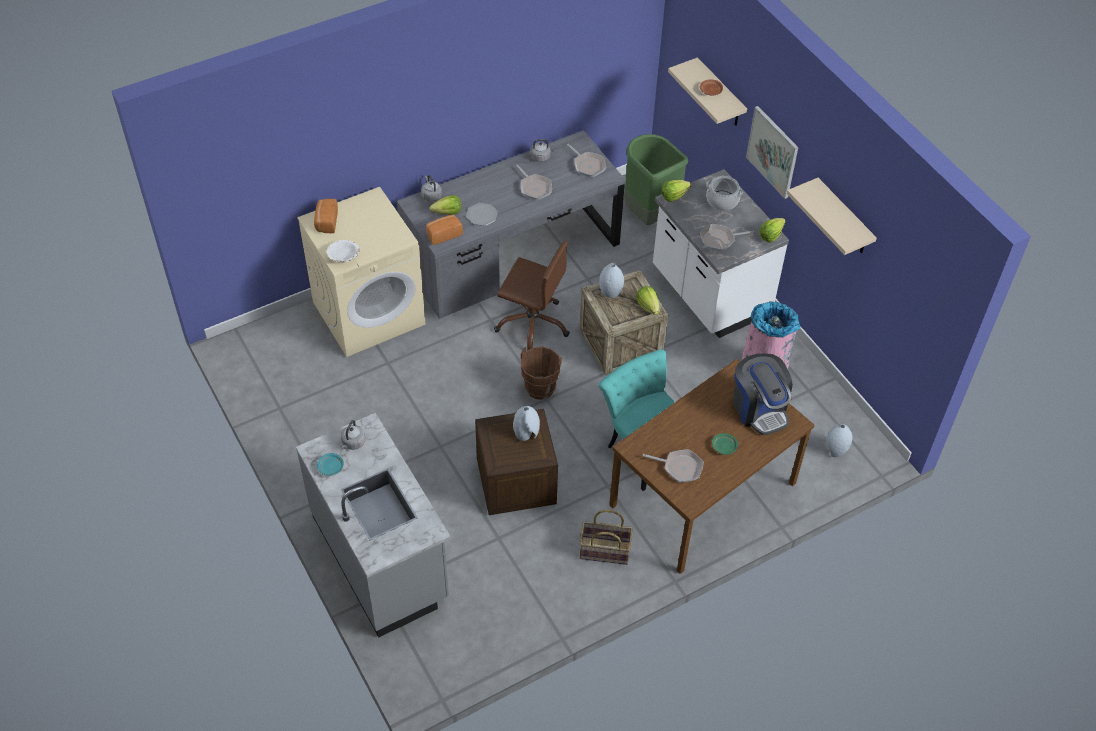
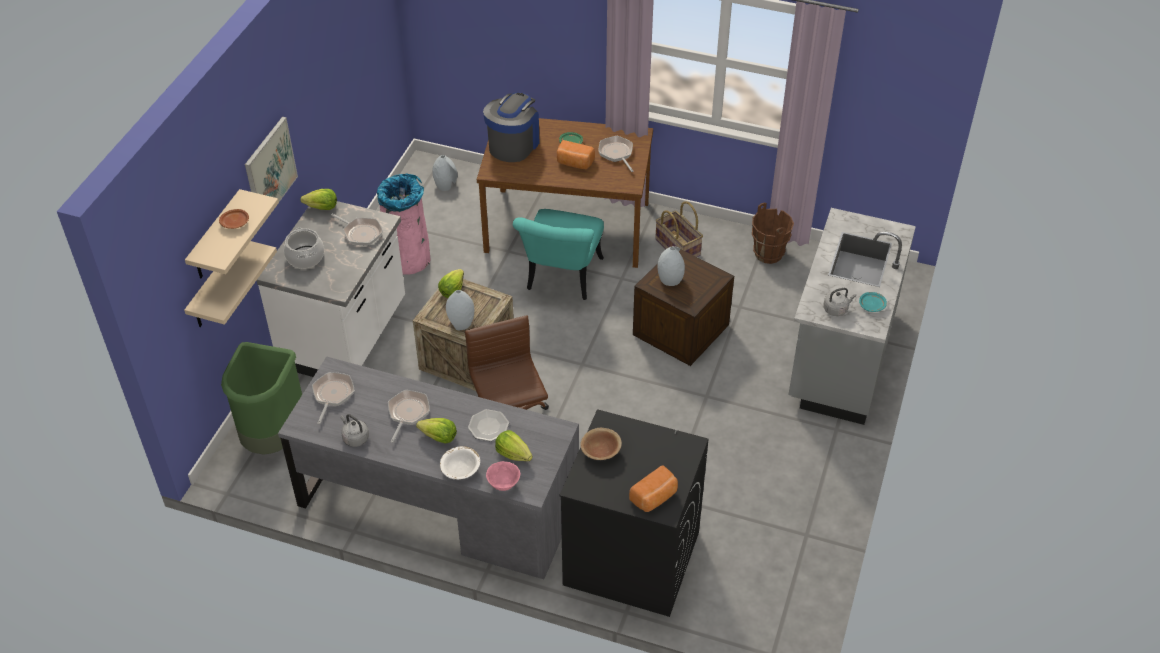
camera: 130 degrees left, 5 degrees down
(344, 257) = (679, 448): white bowl -> white bowl (460, 469)
(369, 313) = (630, 558): beige washing machine -> black washing machine
(386, 222) = (600, 451): none -> brown bowl
(431, 195) = (504, 484): grey kettle -> pink bowl
(443, 234) = (546, 436): bread -> bread (574, 163)
(540, 389) = (576, 375): brown bucket -> brown bucket (769, 254)
(674, 196) = (331, 290): lettuce -> lettuce (438, 437)
(843, 218) = (327, 87): beige shelf -> beige shelf (215, 286)

